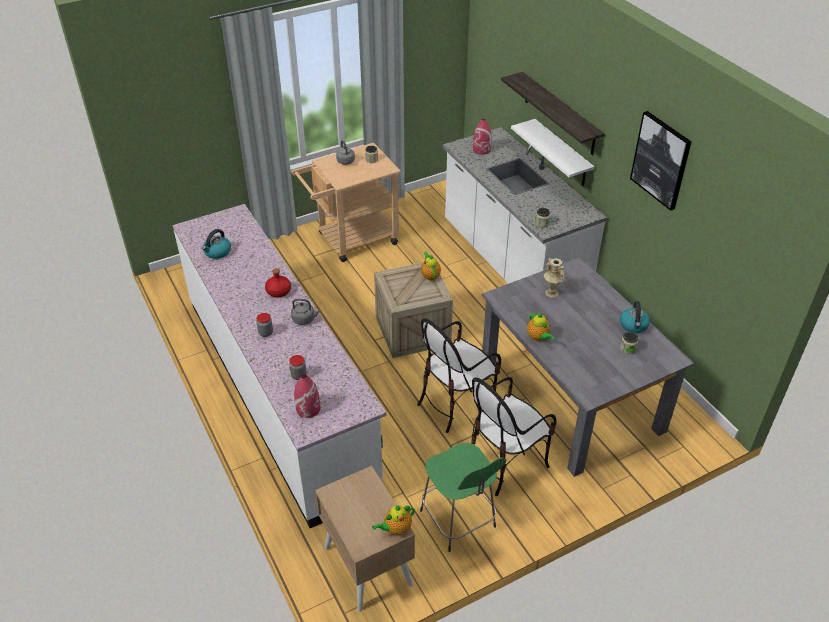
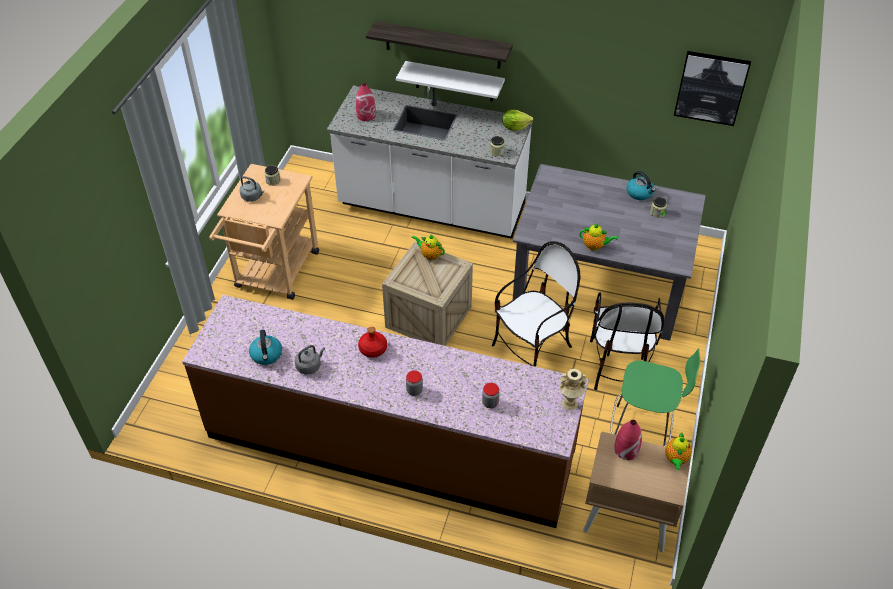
camera: 45 degrees left, 5 degrees up
(280, 390) = (389, 446): white counter -> brown counter
(305, 319) = (429, 356): grey kettle -> grey kettle (310, 366)
(308, 408) = (533, 421): red vase -> red vase (626, 449)
(456, 403) = (532, 349): chair -> chair turned 135 degrees counterclockwise
(551, 293) = (558, 205): beige vase -> beige vase (569, 404)
(582, 215) = (515, 127): none -> lettuce
(661, 160) = (594, 44): picture -> picture (711, 87)

